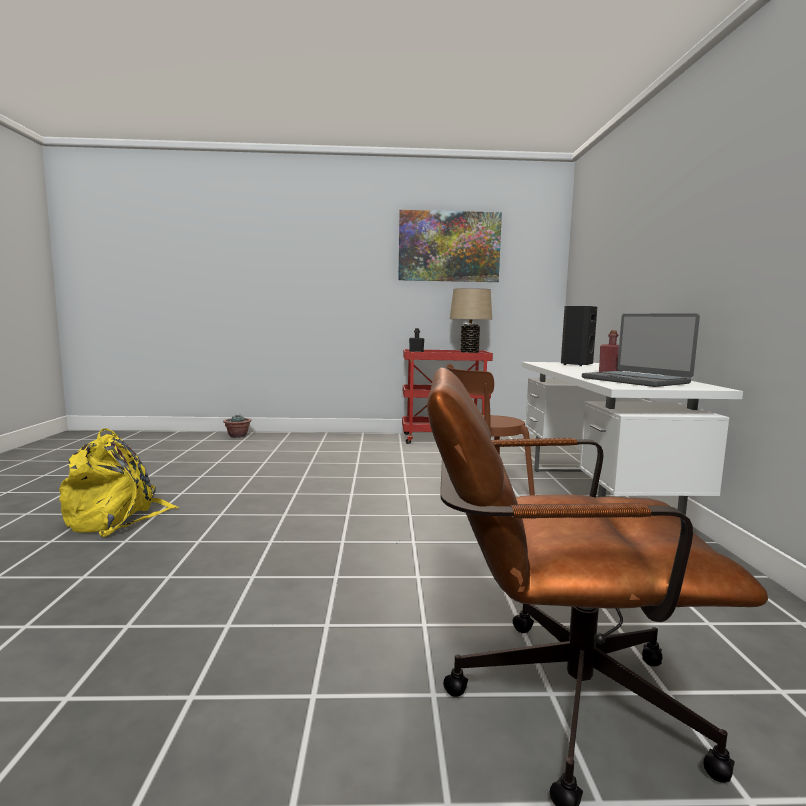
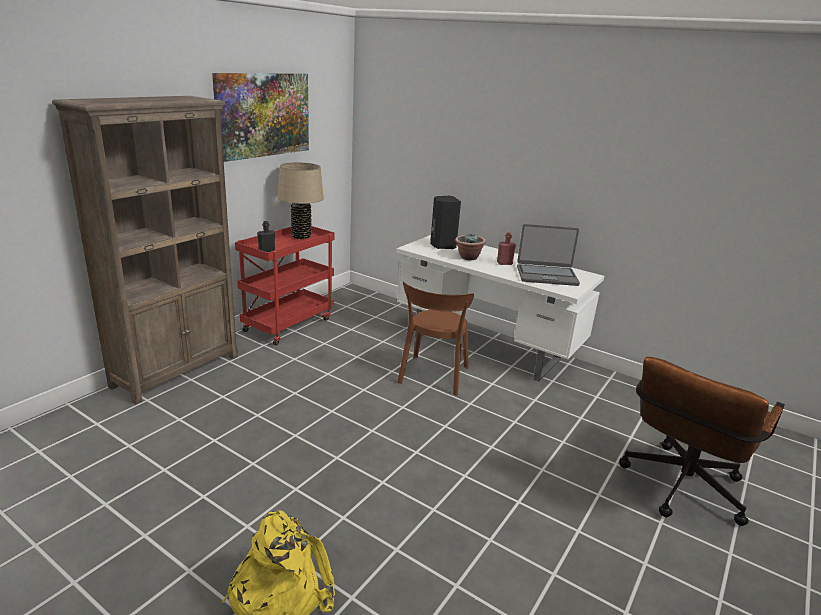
camera: 55 degrees left, 15 degrees up
(237, 436) = (70, 420): potted plant -> potted plant (468, 257)
(325, 436) = (177, 370): none -> brown bookcase

